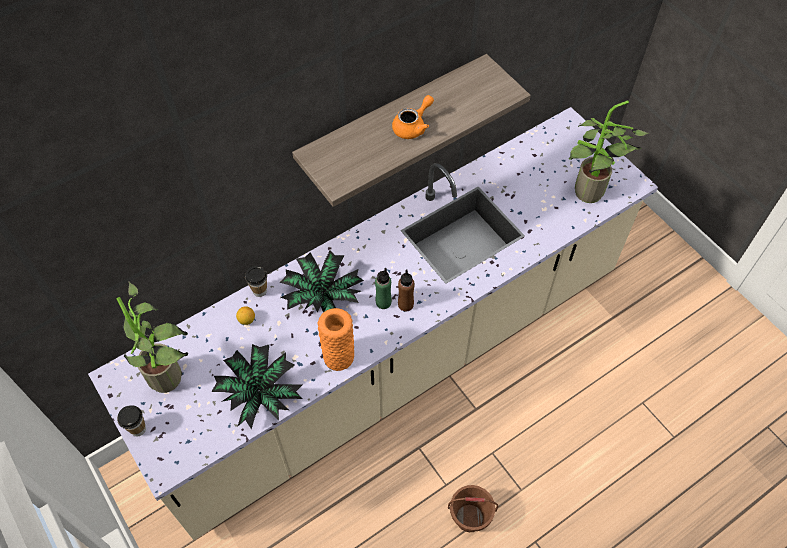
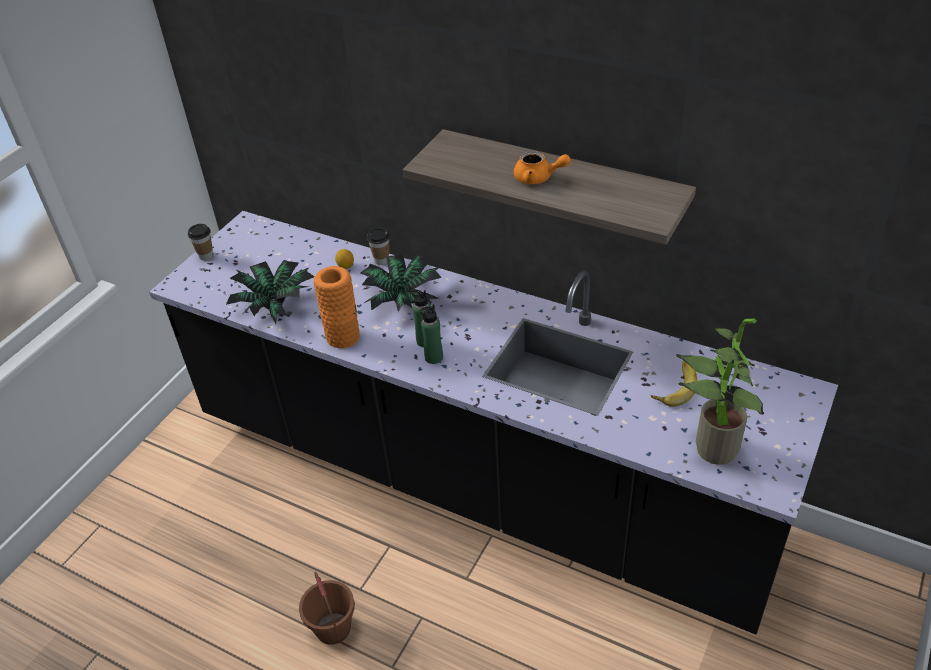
camera: 65 degrees right, 15 degrees down
(171, 377) = (263, 251): potted plant -> none
(393, 361) = (475, 479): beige counter -> black counter
(405, 304) = (433, 357): brown bottle -> green bottle
(523, 182) = (674, 385): none -> banana

